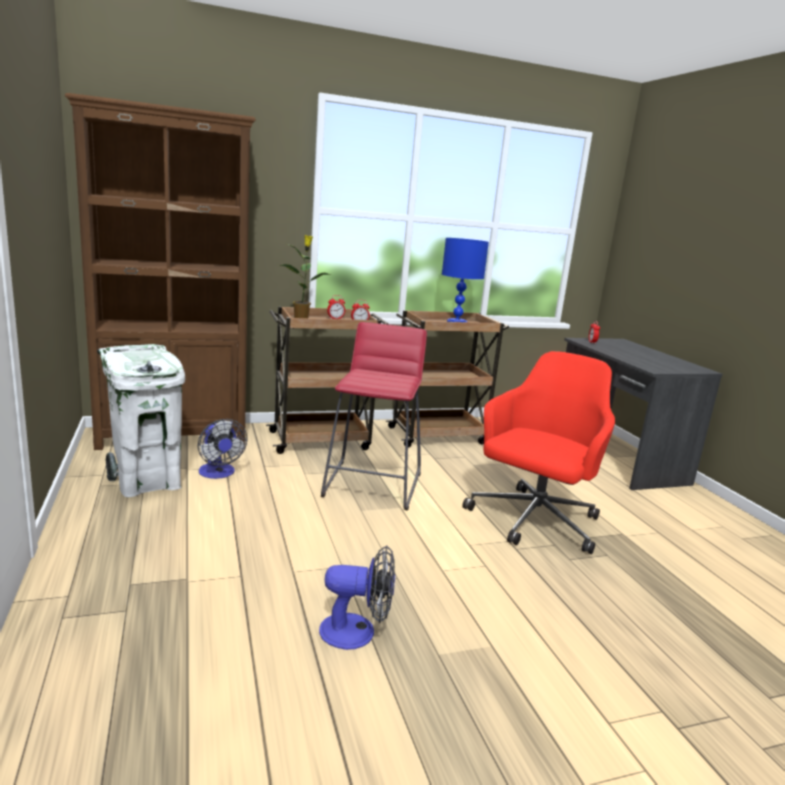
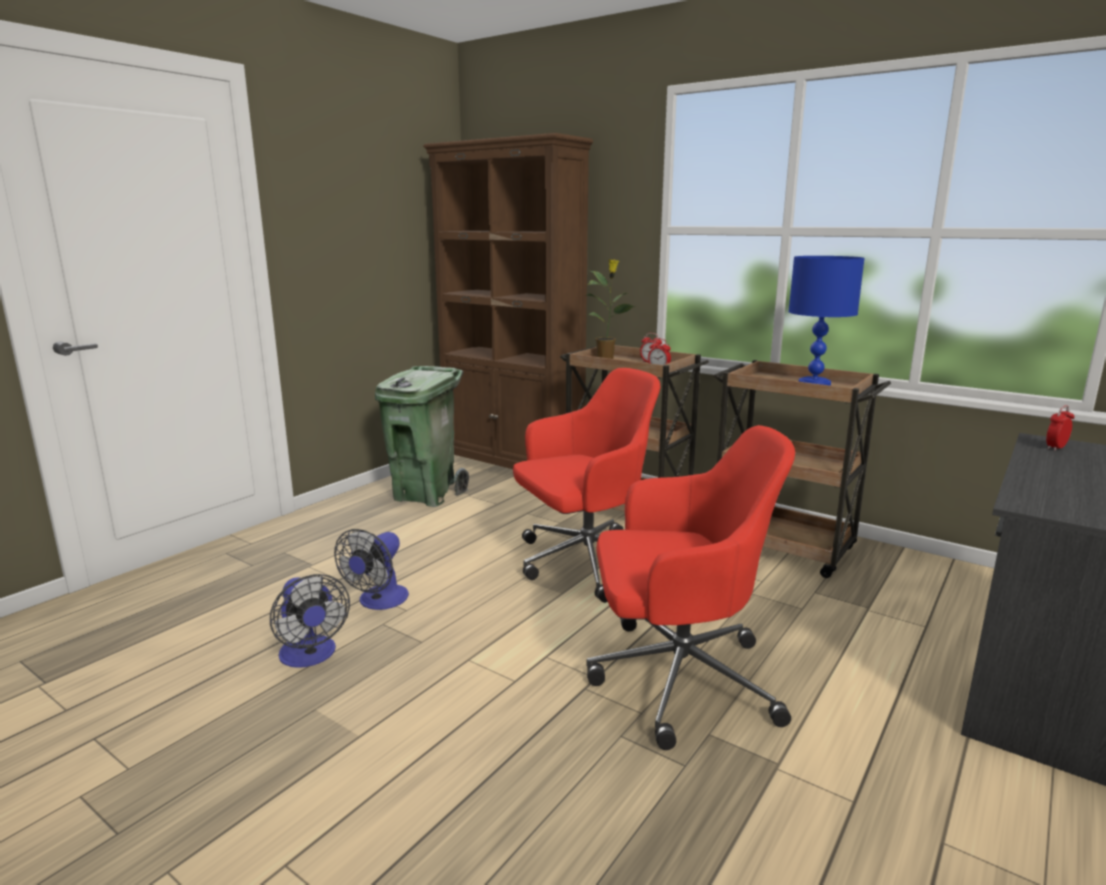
camera: 55 degrees right, 0 degrees up
(147, 482) = (426, 495): white trash can -> green trash can
(218, 473) = (482, 506): fan -> fan (378, 602)
(372, 484) = (585, 563): red stool -> red office chair

